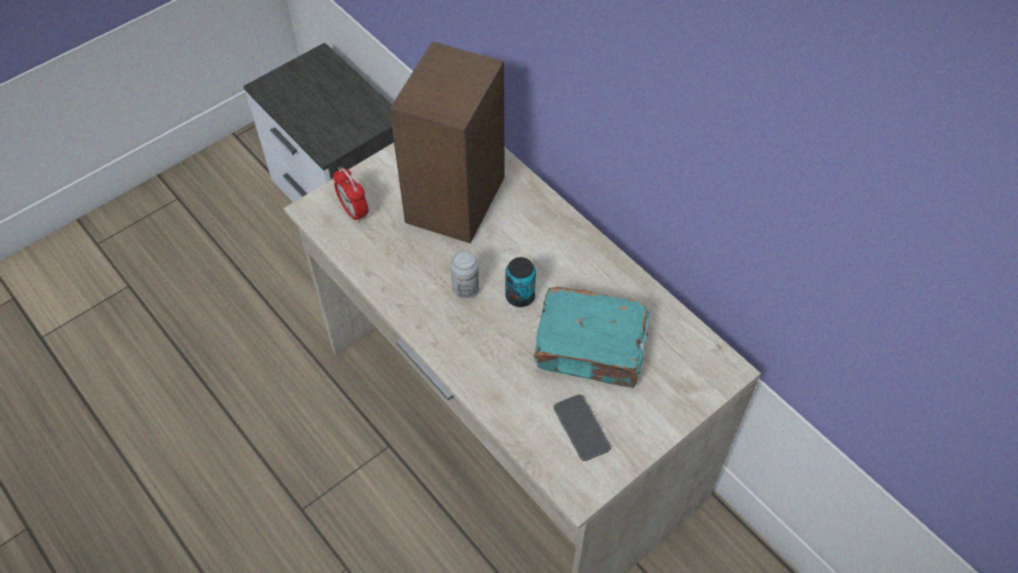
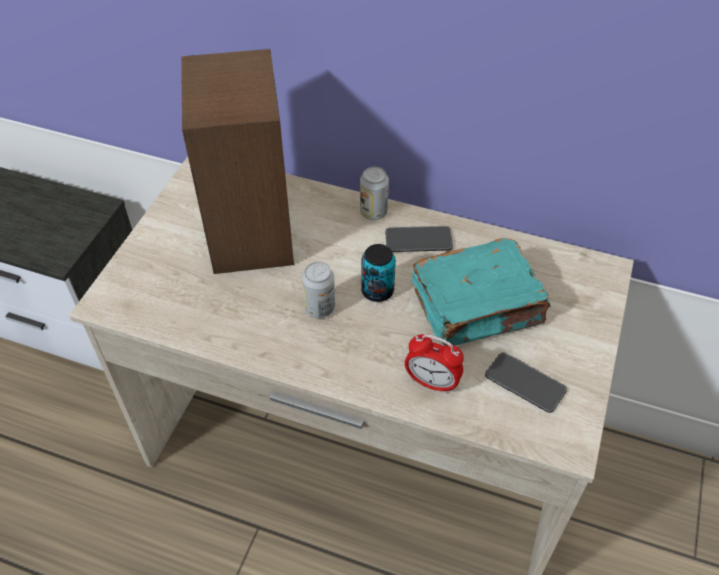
camera: 30 degrees left, 5 degrees down
(354, 212) = (152, 286): alarm clock -> alarm clock (431, 382)
(565, 226) = (373, 212): none -> can
(585, 268) = (418, 240): none -> phone

